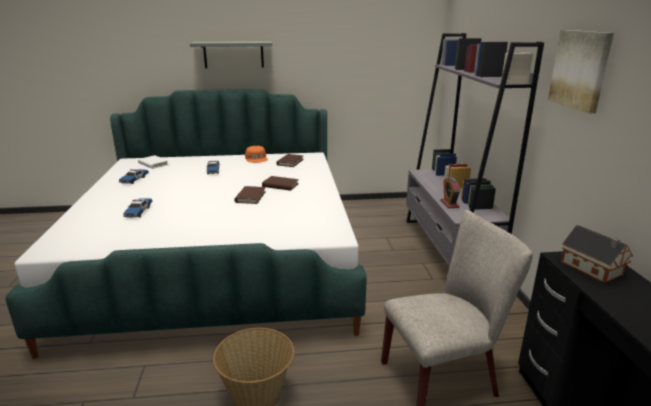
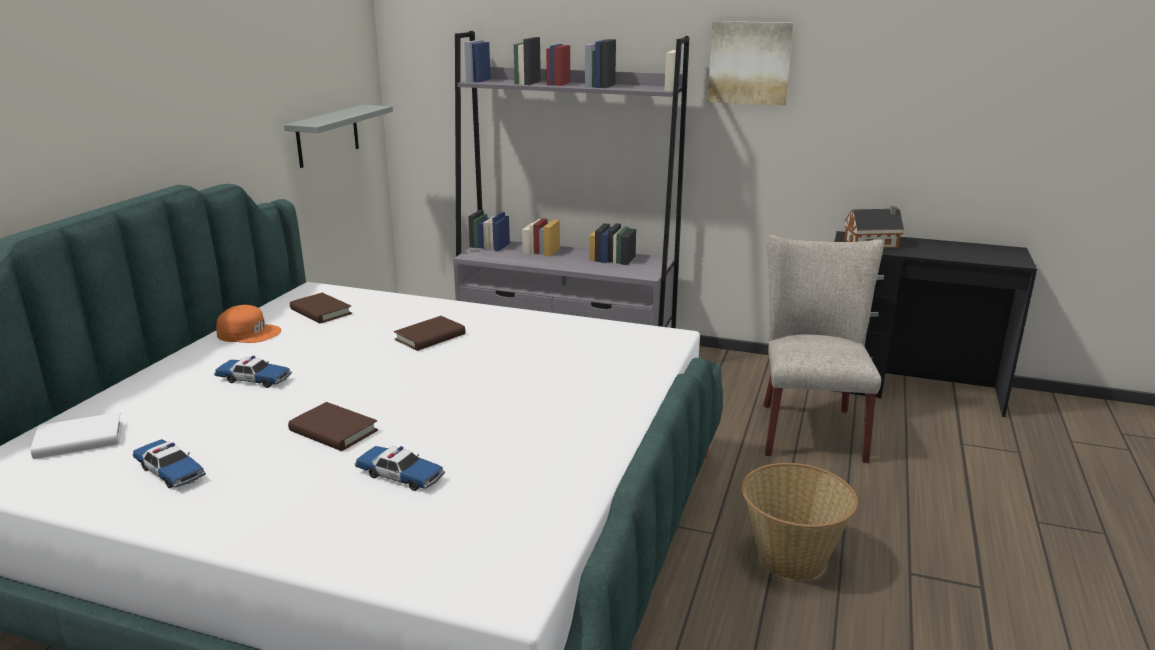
camera: 65 degrees left, 0 degrees up
(233, 54) = (100, 118): grey shelf -> grey shelf (327, 136)
(250, 197) = (454, 366): brown book -> brown book (333, 431)
(449, 204) = (600, 269): alarm clock -> none

